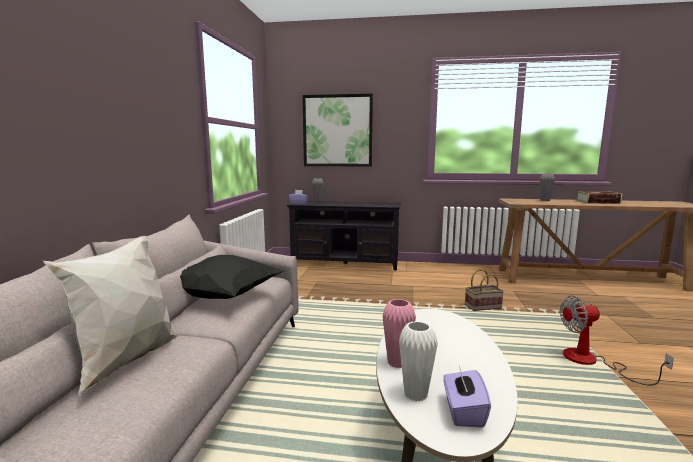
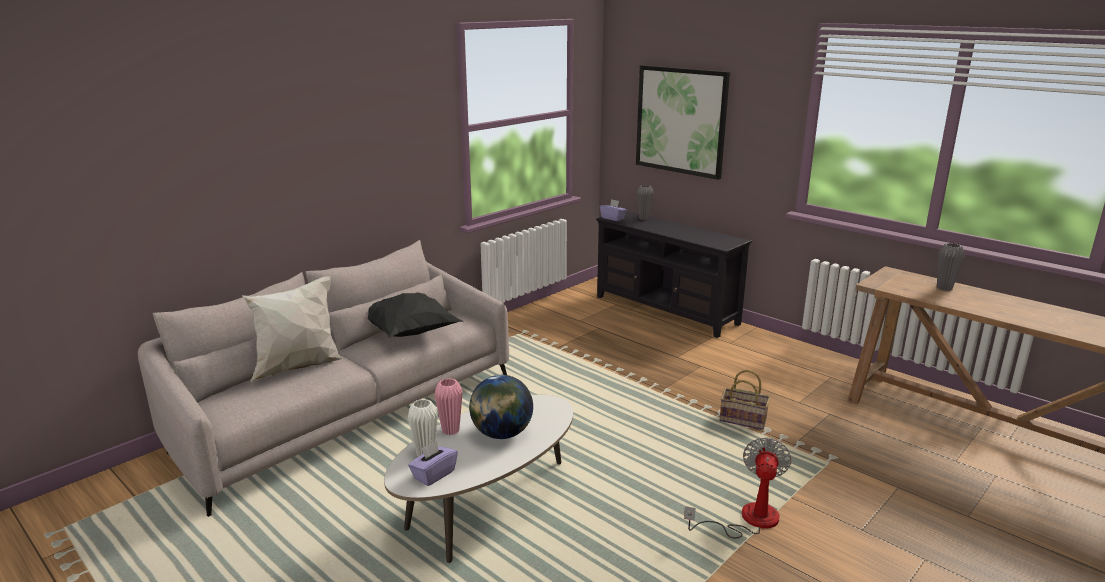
camera: 35 degrees right, 10 degrees up
(444, 348) = (501, 434): none -> globe
(592, 362) = (747, 519): fan -> fan turned 75 degrees clockwise
(597, 202) = (1031, 312): book -> none

